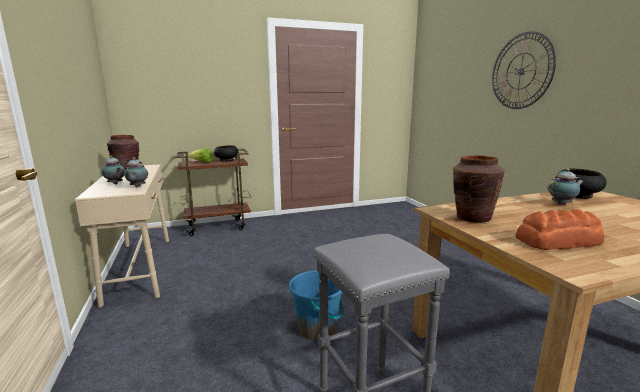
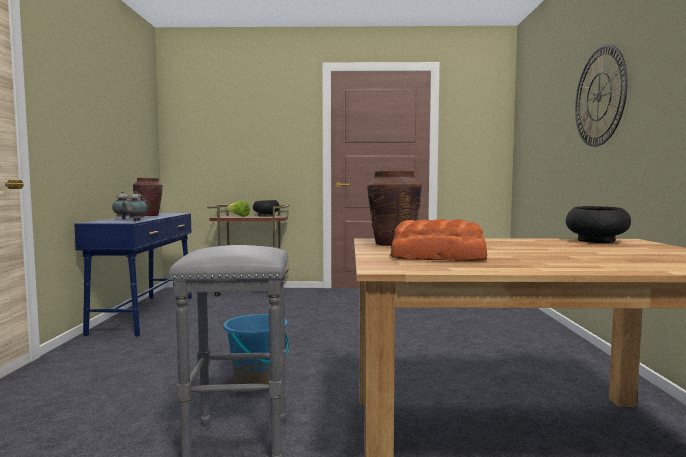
camera: 20 degrees right, 10 degrees down
(141, 268) = (146, 314): beige console table -> blue console table
(562, 204) = (546, 244): teapot -> none

